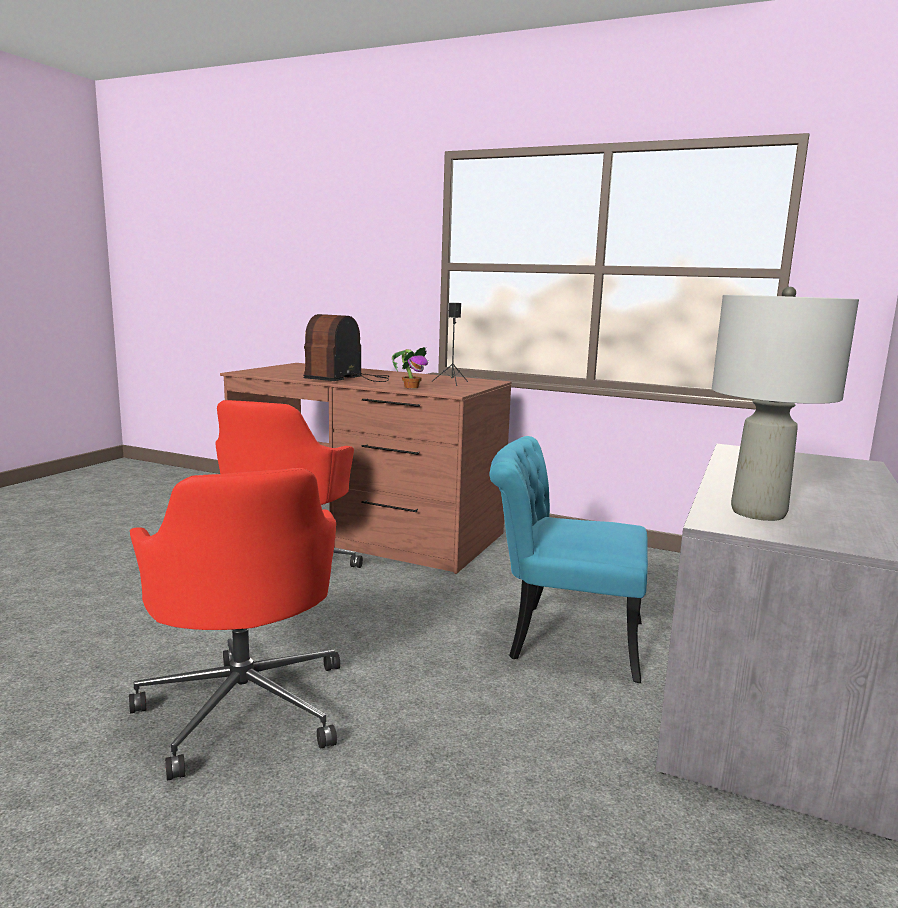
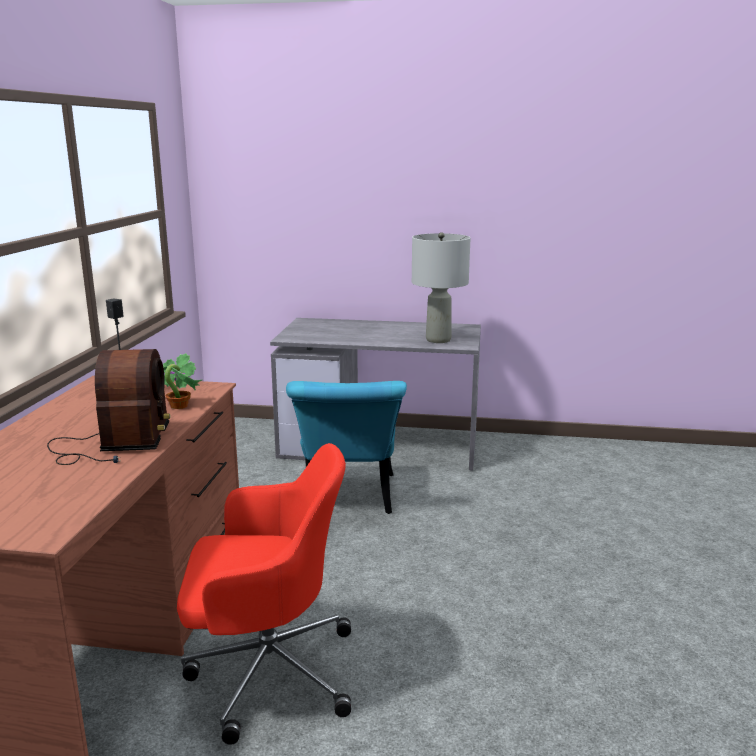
camera: 105 degrees left, 5 degrees up
(245, 706) = (528, 602): red office chair -> none
(349, 379) = (114, 444): radio -> radio turned 105 degrees counterclockwise

